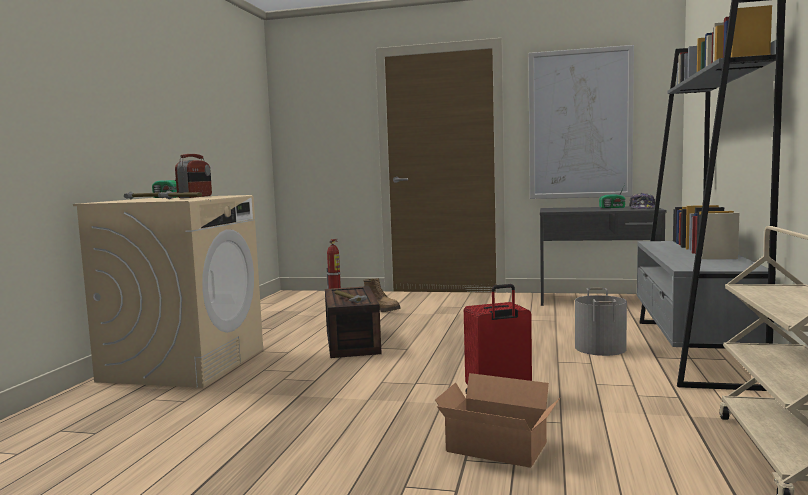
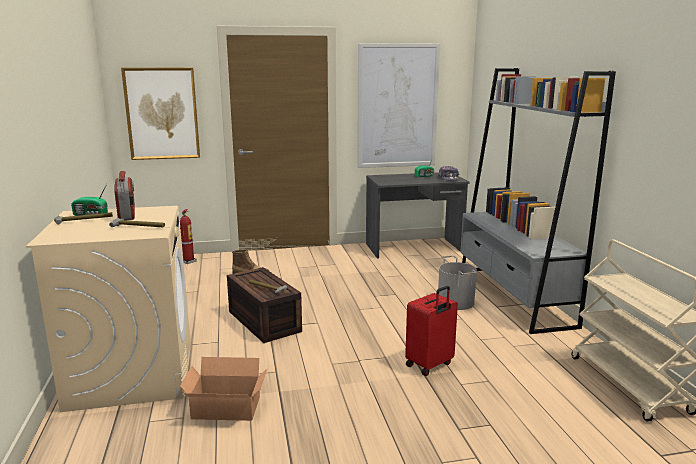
camera: 25 degrees left, 10 degrees up
(321, 140) = (162, 113): none -> picture
(497, 449) = (470, 414): cardboard box -> cardboard box (227, 409)

